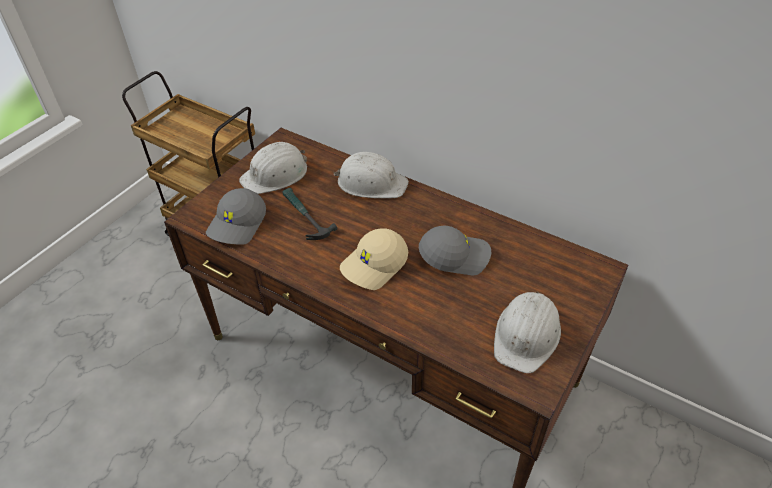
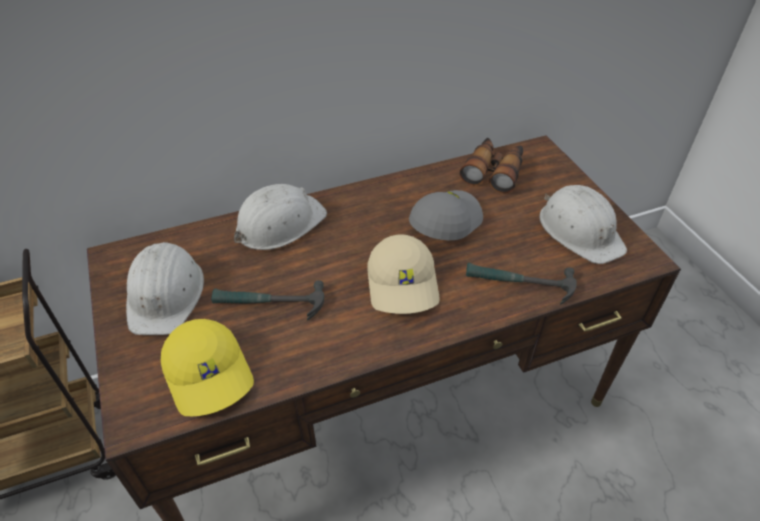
camera: 55 degrees left, 0 degrees up
(238, 224) = (210, 374): grey cap -> yellow cap
(432, 323) = (519, 283): none -> hammer
(541, 255) = (493, 171): none -> binoculars

